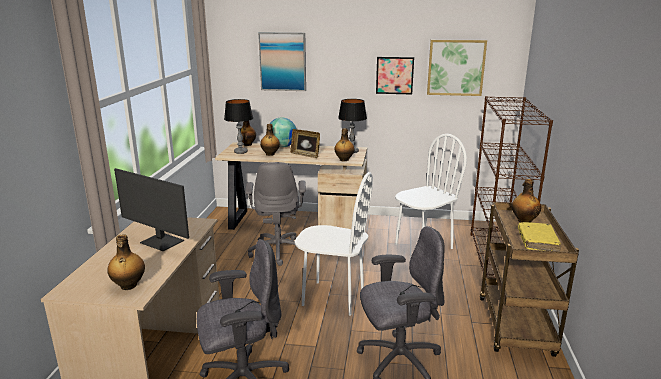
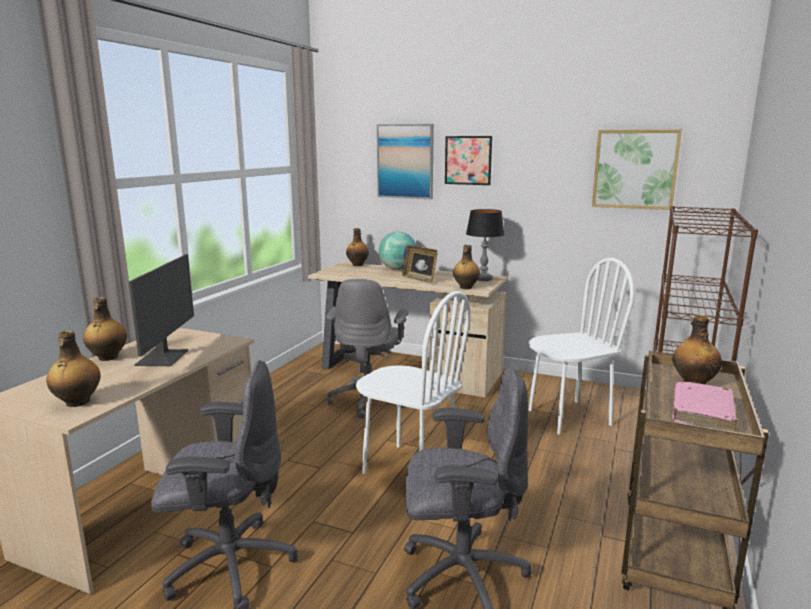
camera: 15 degrees right, 5 degrees down
(161, 242) = (164, 357): monitor -> monitor turned 135 degrees counterclockwise
(241, 152) = (343, 271): table lamp -> none
(270, 154) = (376, 276): bottle -> bottle (107, 358)
(394, 75) = (548, 180): picture -> picture (468, 160)
(537, 242) = (702, 415): yellow book -> pink book

